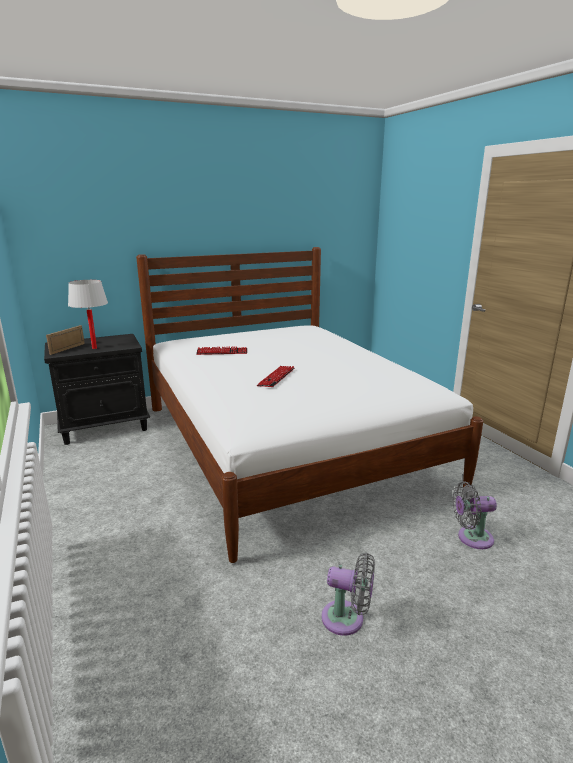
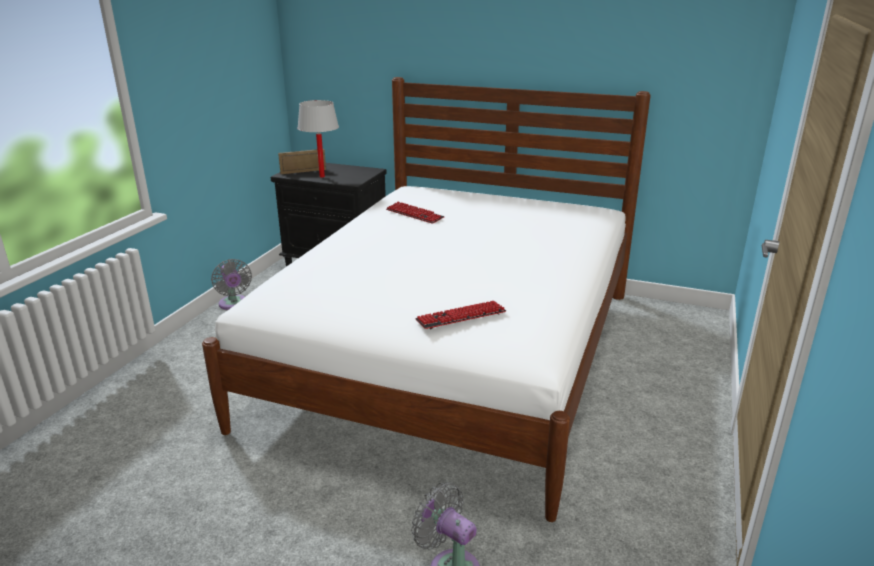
camera: 45 degrees right, 5 degrees up
(276, 377) = (390, 261): keyboard -> keyboard (461, 317)
(347, 619) = (212, 539): grey fan -> grey fan (234, 304)

